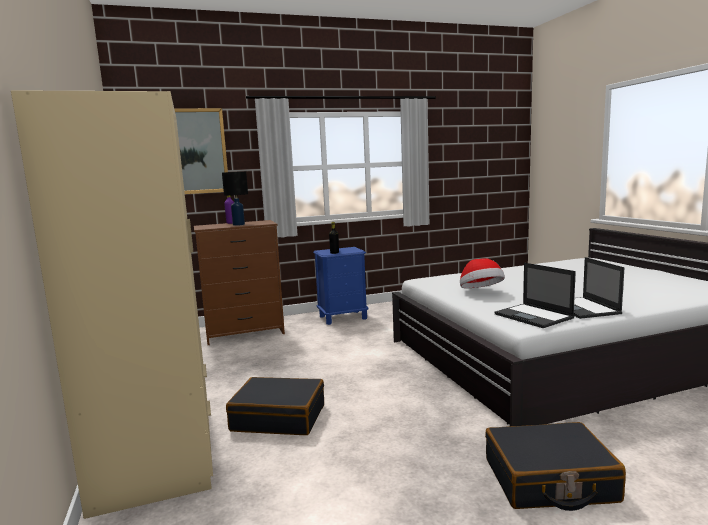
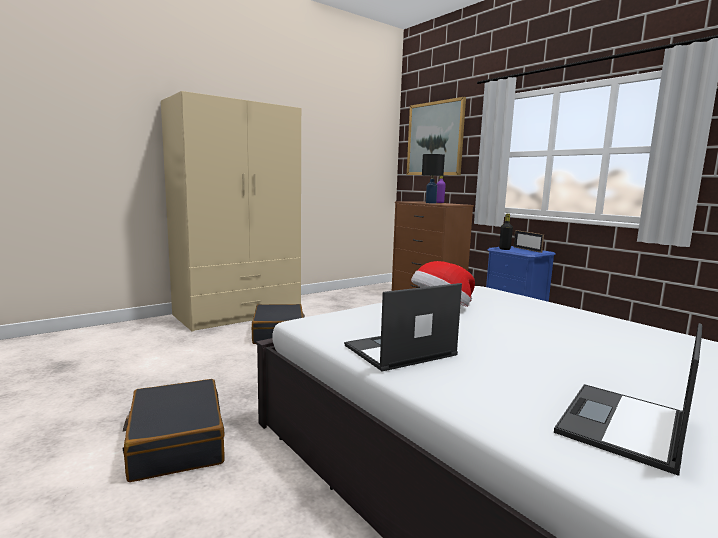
camera: 70 degrees right, 0 degrees up
(340, 249) = (527, 249): none -> picture frame
(534, 316) = (344, 325): laptop -> laptop (623, 426)

